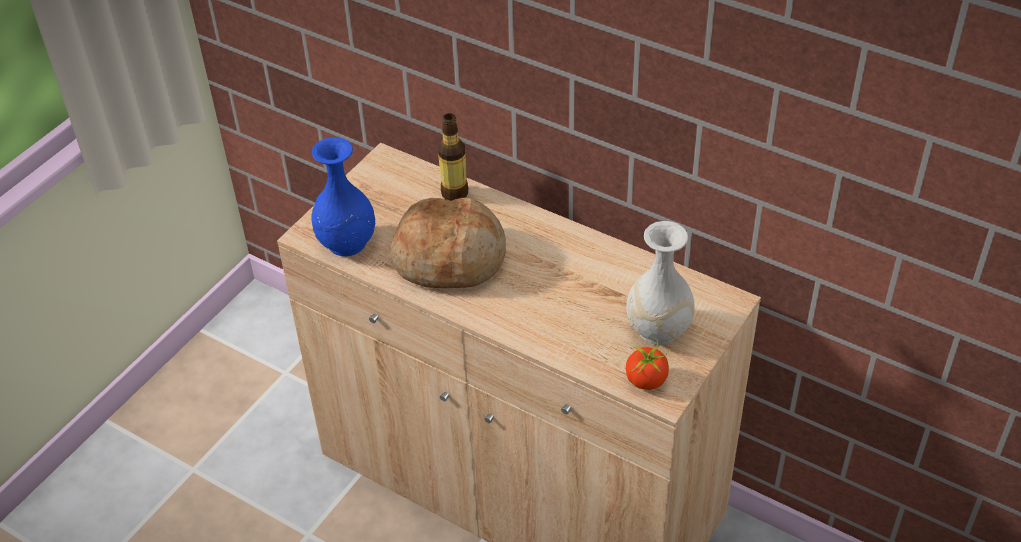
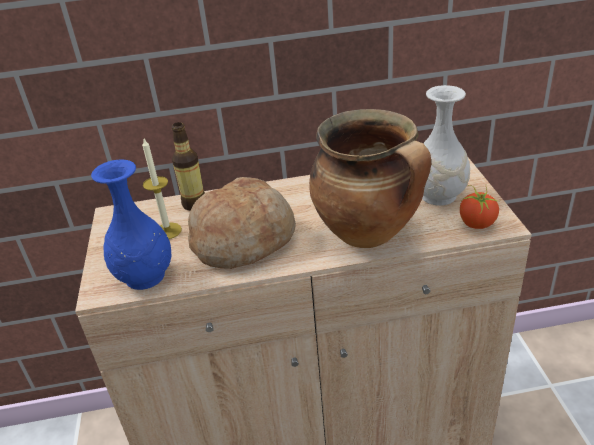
camera: 40 degrees left, 10 degrees down
(405, 208) = (167, 231): none -> candle
(548, 325) = (370, 234): none -> cooking pot

